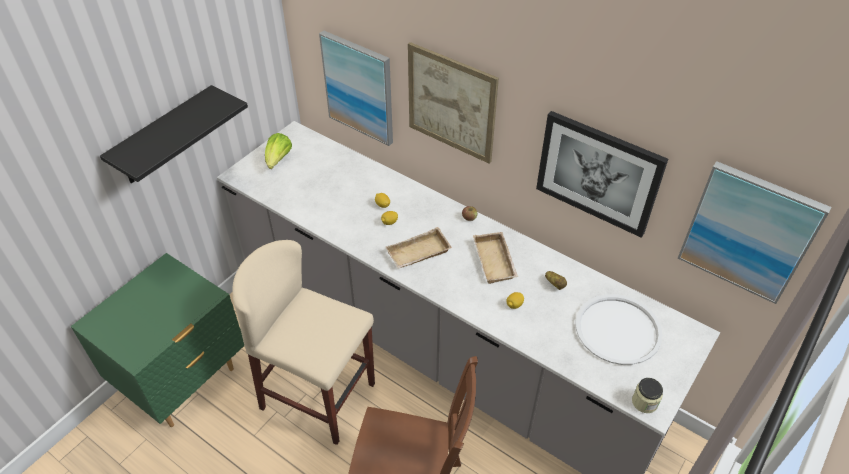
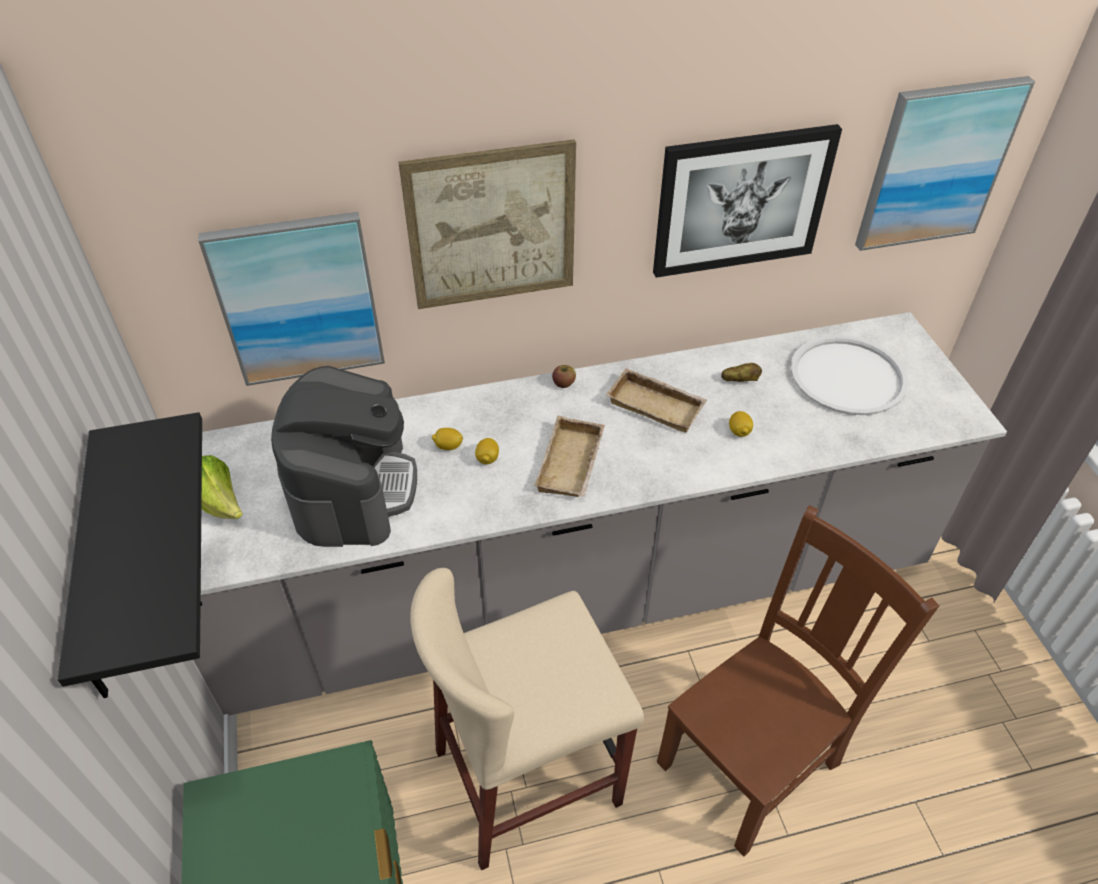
camera: 50 degrees left, 0 degrees up
(326, 191) = (352, 487): none -> coffee machine
(644, 402) = (958, 419): jar -> none

